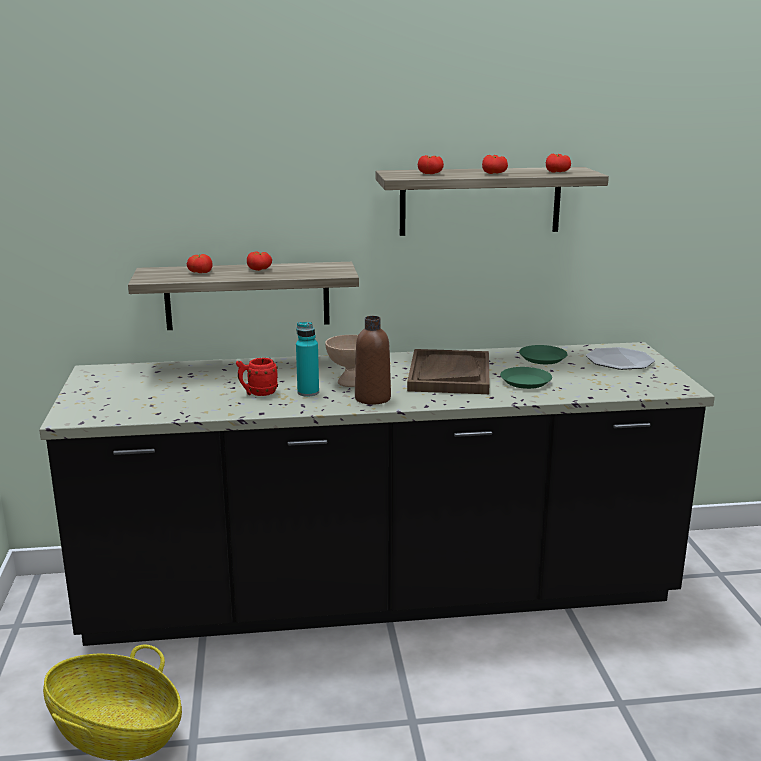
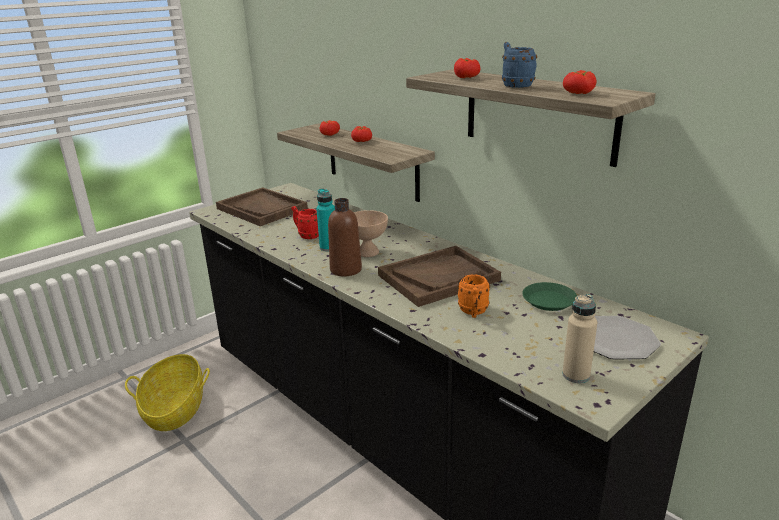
camera: 55 degrees right, 5 degrees up
(130, 394) = (262, 209): none -> brown tray
(494, 173) = (514, 85): tomato -> blue mug
(526, 382) = (473, 312): green plate -> orange mug
(648, 383) = (576, 375): none -> beige bottle

